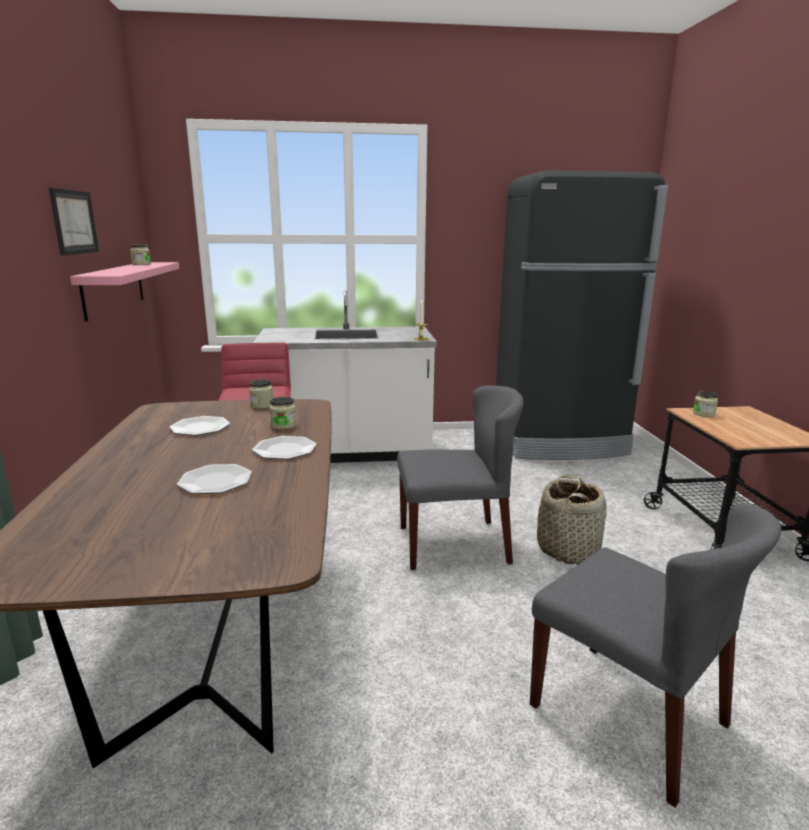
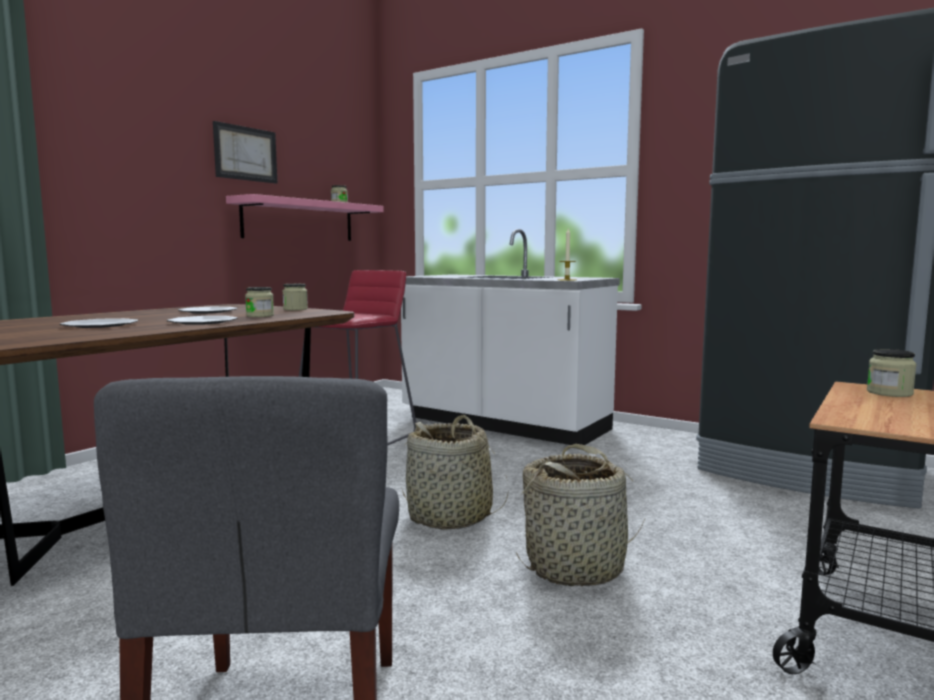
camera: 40 degrees right, 10 degrees down
(454, 544) = (450, 516): grey chair -> basket

